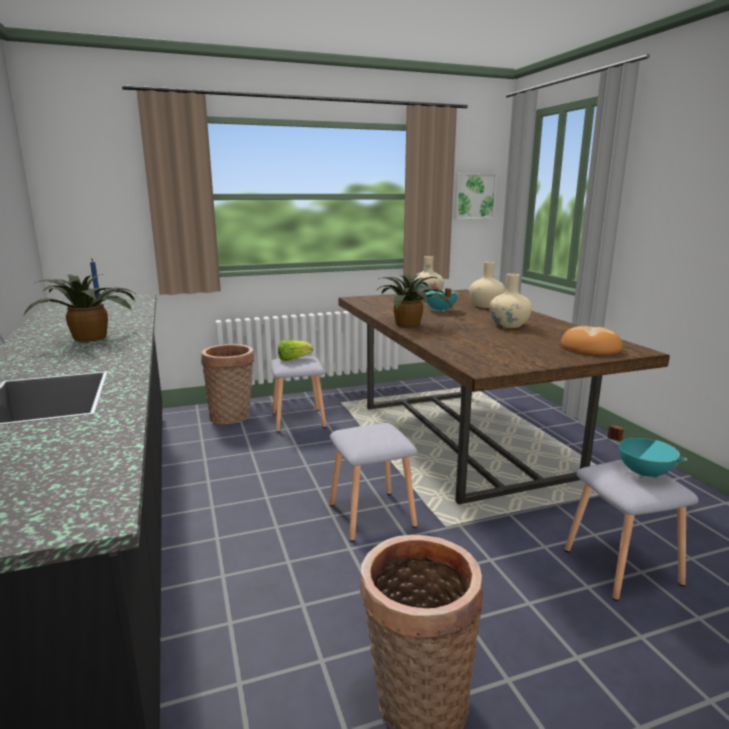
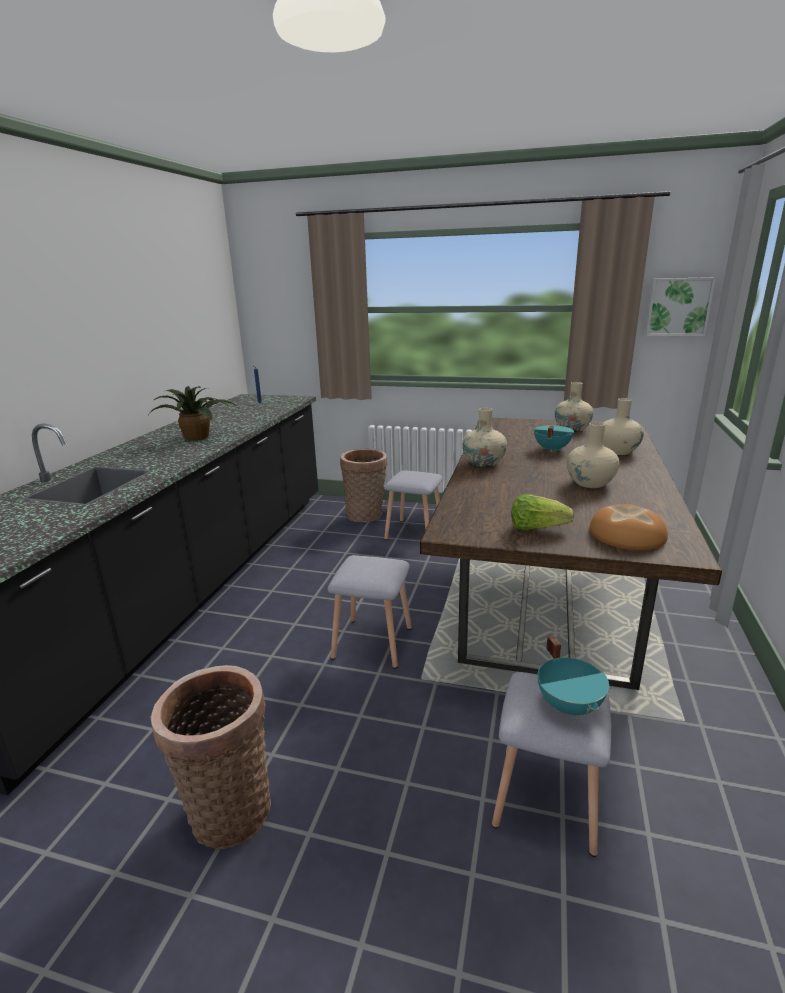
camera: 35 degrees right, 5 degrees up
(293, 359) = (413, 474): lettuce -> lettuce (536, 528)
(410, 325) = (483, 463): potted plant -> beige vase

